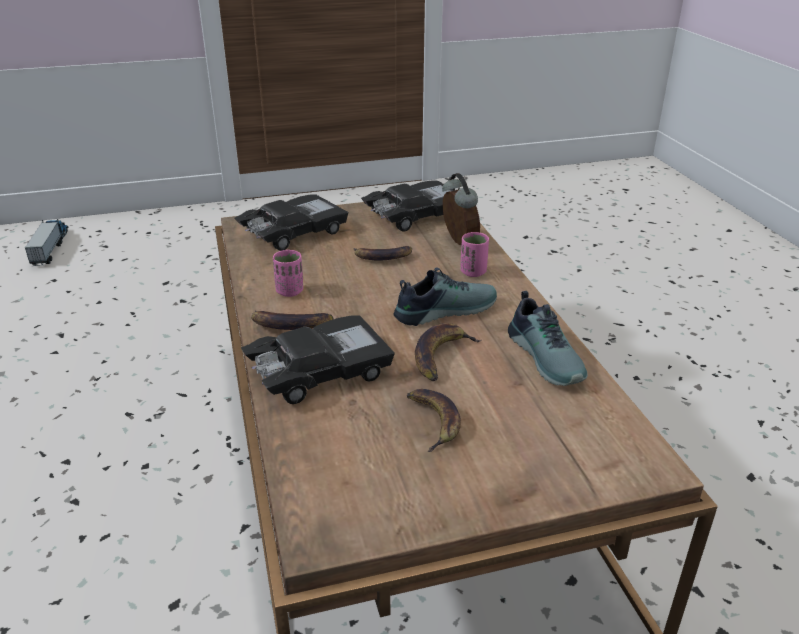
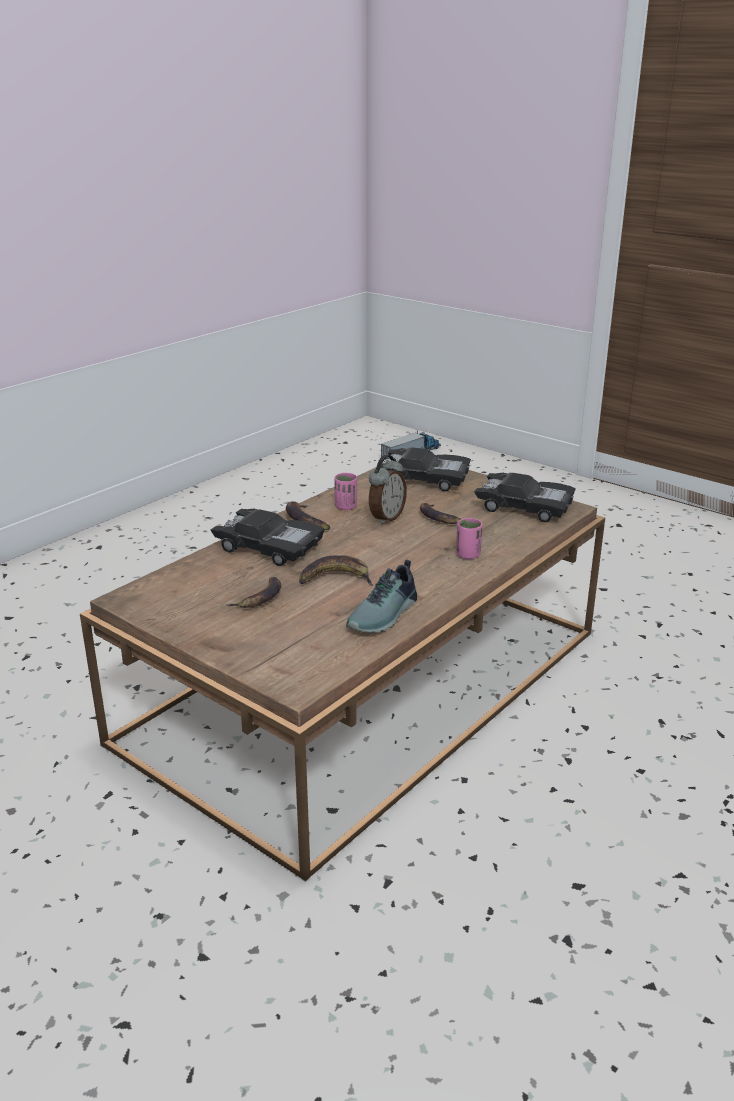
camera: 55 degrees right, 5 degrees down
(444, 309) = (396, 561): shoe -> none
(458, 242) = (507, 535): alarm clock -> alarm clock (386, 518)

